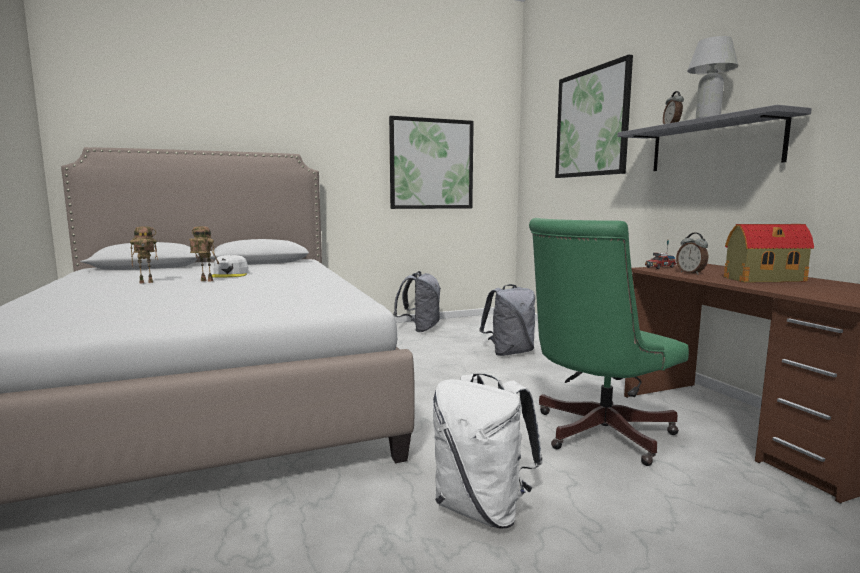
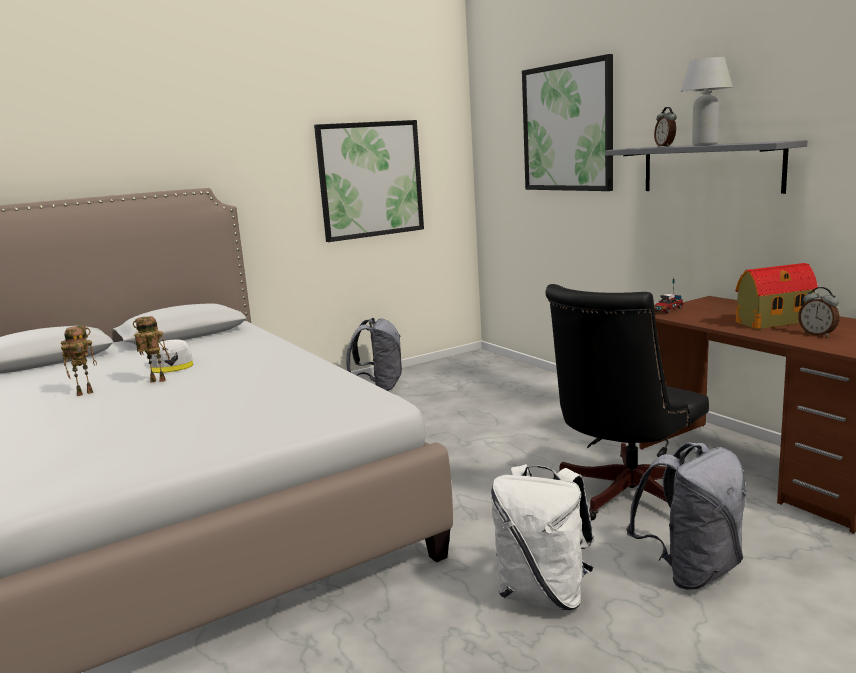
camera: 10 degrees left, 5 degrees up
(509, 352) = (499, 408): grey backpack -> grey backpack (691, 571)
(595, 434) = (624, 497): green office chair -> black office chair
(691, 273) = (702, 317): alarm clock -> alarm clock (818, 334)

